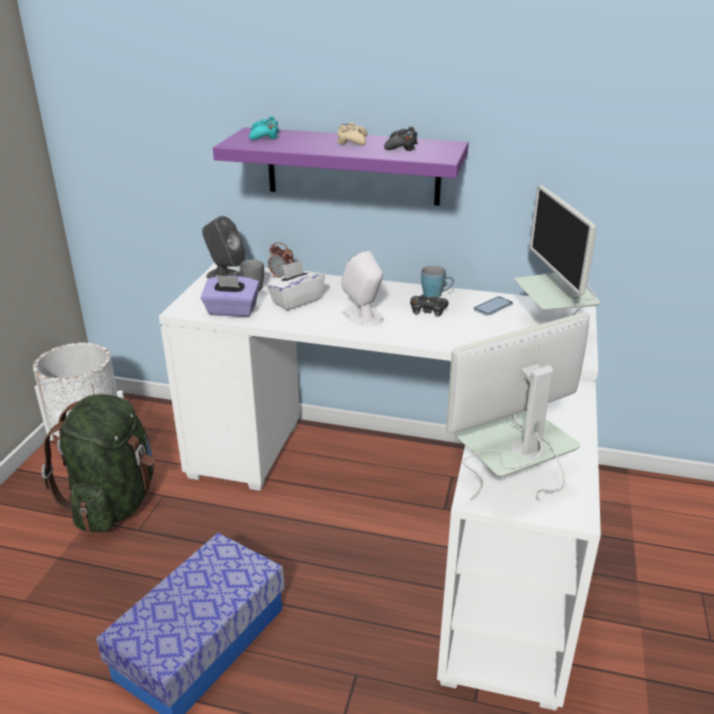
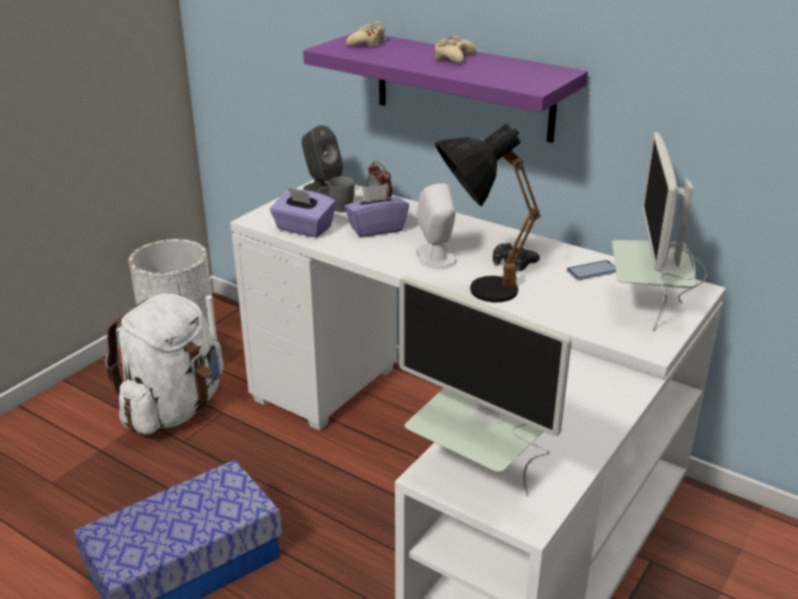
camera: 20 degrees right, 0 degrees up
(114, 502) = (174, 408): green backpack -> white backpack
(264, 136) = (367, 43): turquoise game controller -> beige game controller
(296, 301) = (376, 229): white tissue box -> purple tissue box
(401, 147) = (501, 69): black game controller -> none
(415, 339) = (475, 291): none -> black table lamp
(436, 295) = (535, 247): blue mug -> none
(510, 485) = (477, 472): monitor -> monitor turned 135 degrees counterclockwise

